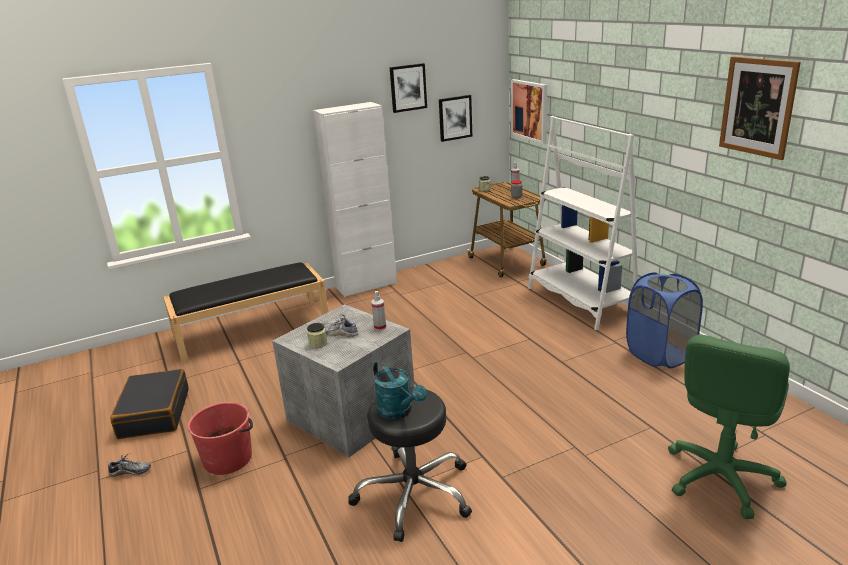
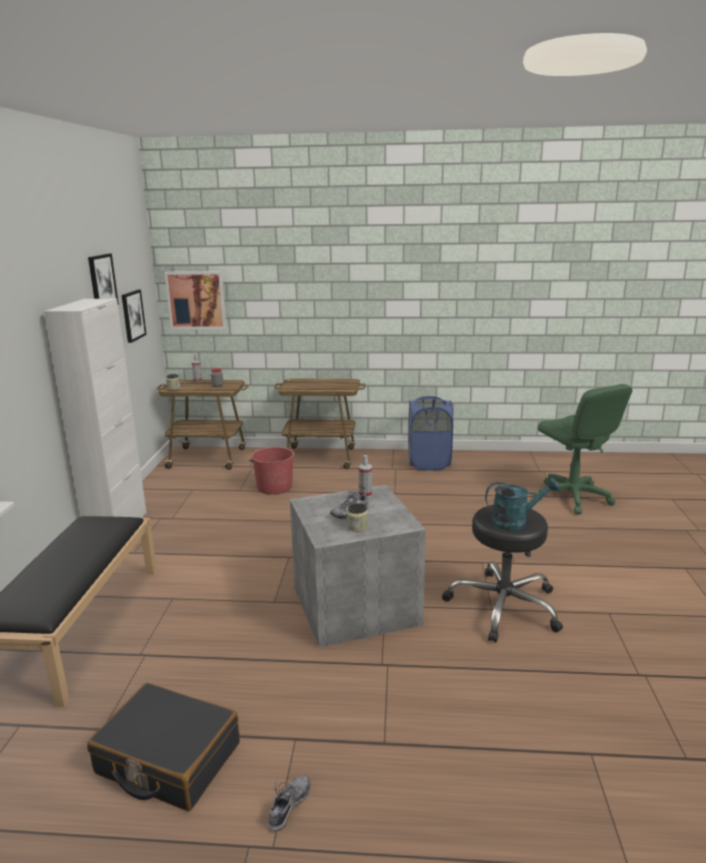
camera: 60 degrees left, 5 degrees down
(228, 458) = (347, 706): red bucket -> red bucket (274, 487)
(580, 301) = (321, 458): white bookcase -> cart
(757, 107) = (461, 259): picture -> none

